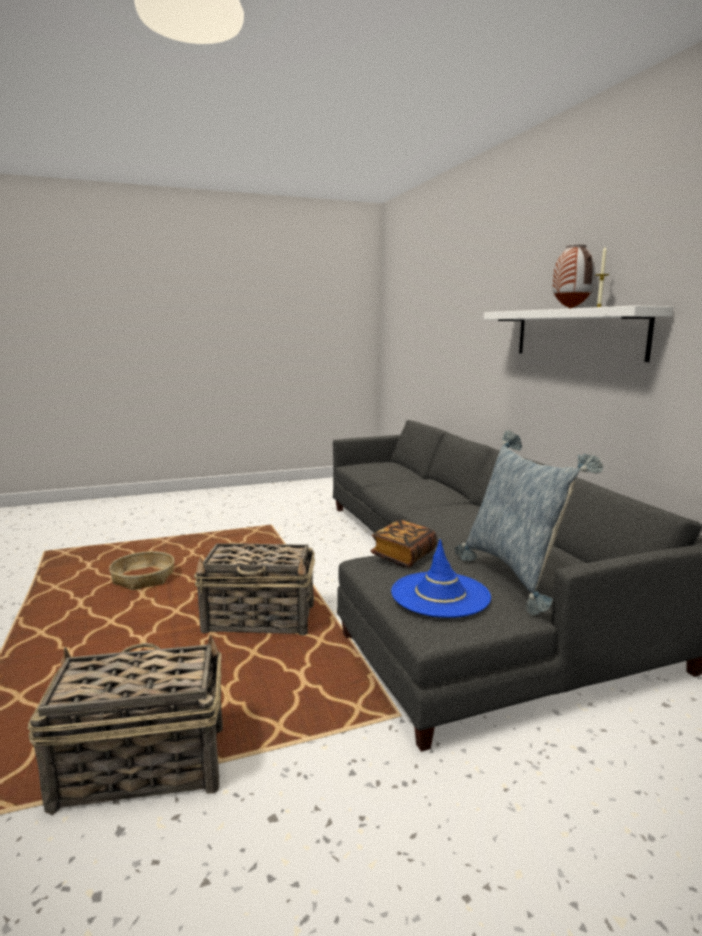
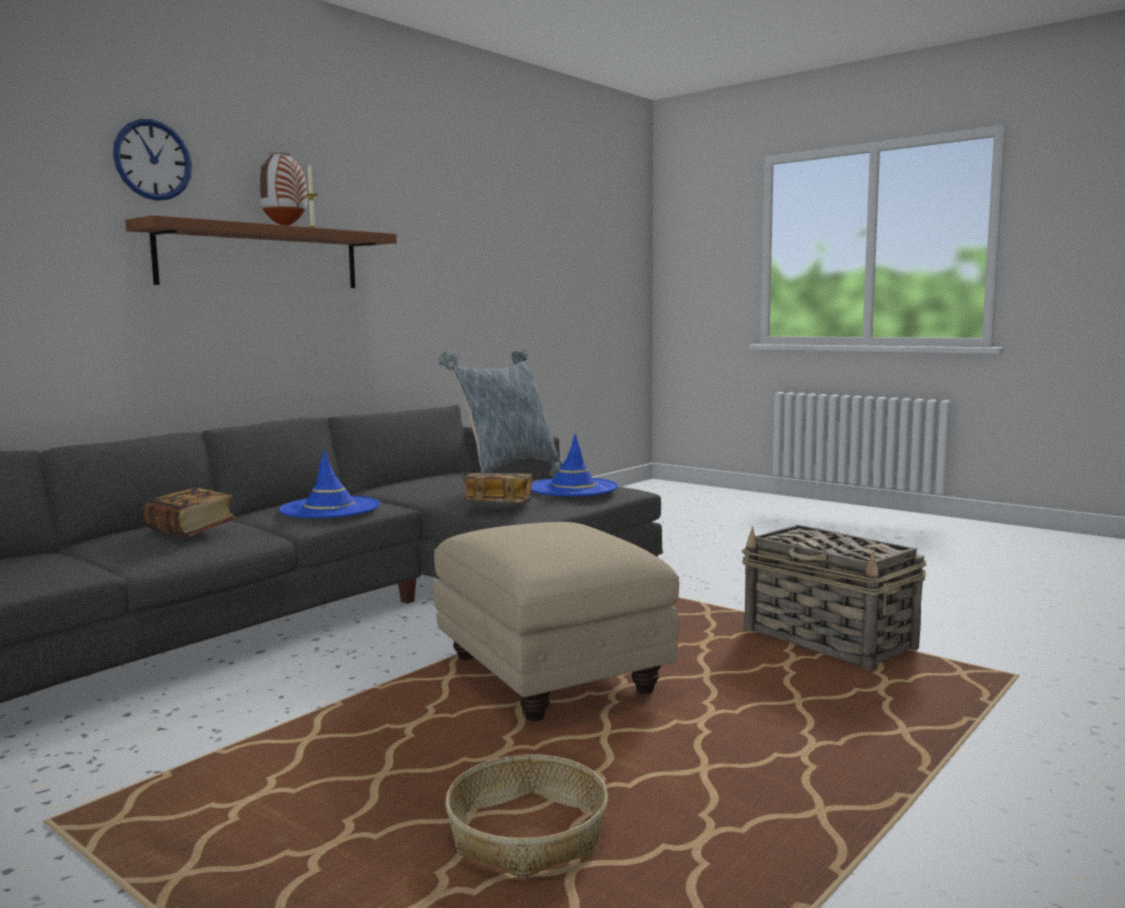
camera: 120 degrees left, 5 degrees down
(260, 619) = (549, 675): basket -> beige ottoman
(421, 490) = (191, 530): none -> book
(453, 517) = (330, 508): none -> blue hat
(529, 270) = (153, 160): none -> wall clock
(577, 333) = (261, 257): white shelf -> brown shelf

